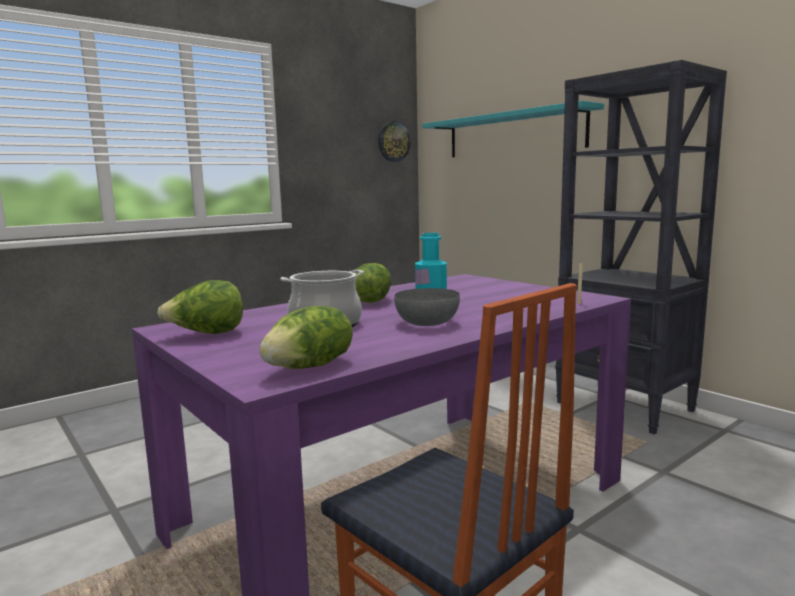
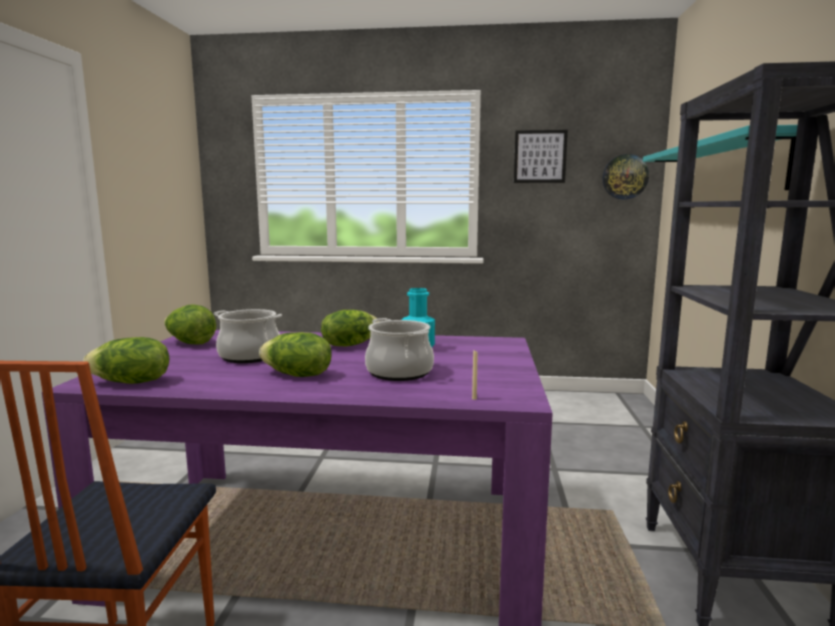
camera: 45 degrees right, 0 degrees up
(329, 119) = (540, 156): none -> picture
(428, 323) = (297, 375): grey bowl -> lettuce
(483, 304) = (399, 372): none -> cooking pot

